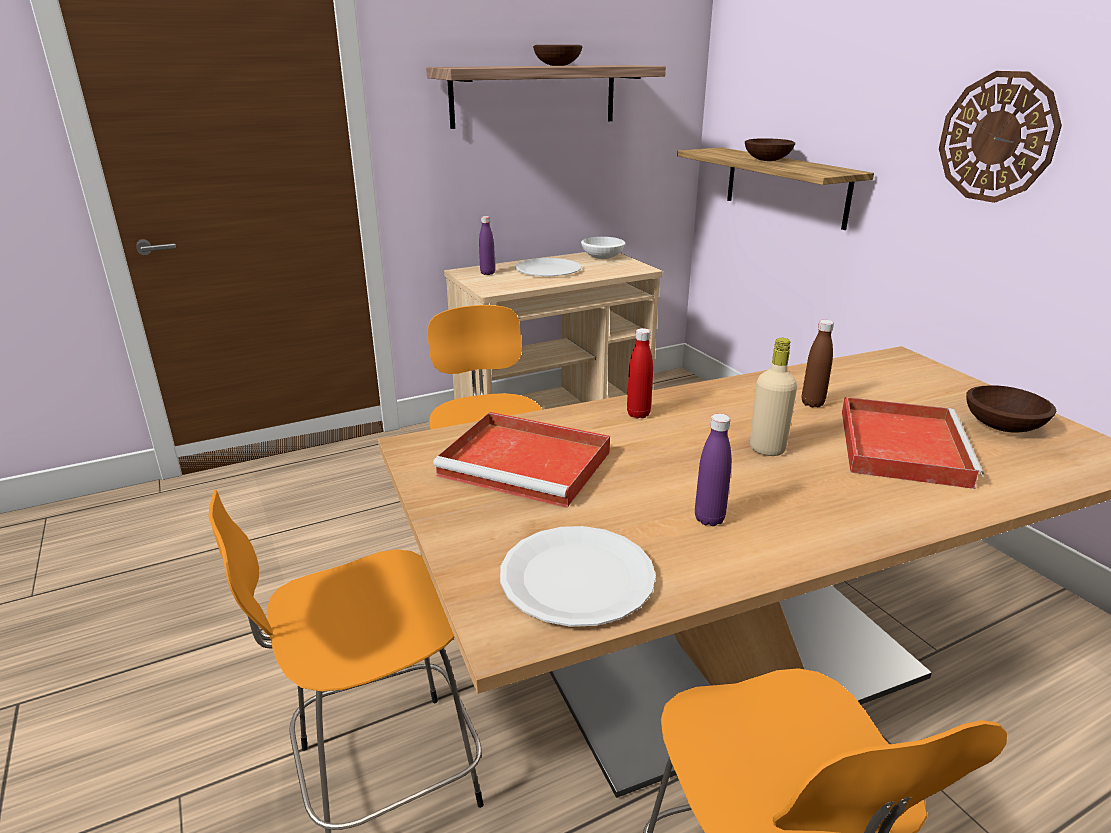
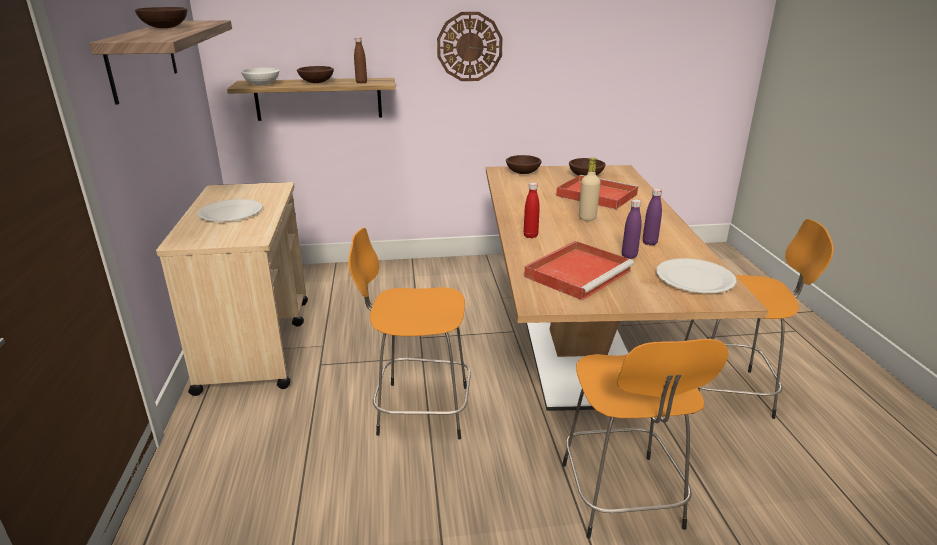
camera: 70 degrees left, 0 degrees up
(487, 273) = (201, 234): purple bottle -> purple bottle (629, 256)
(602, 257) = (229, 191): white bowl -> white bowl (262, 84)
(812, 403) = (542, 198): brown bottle -> brown bottle (361, 82)
(919, 373) = (522, 172): none -> brown bowl

